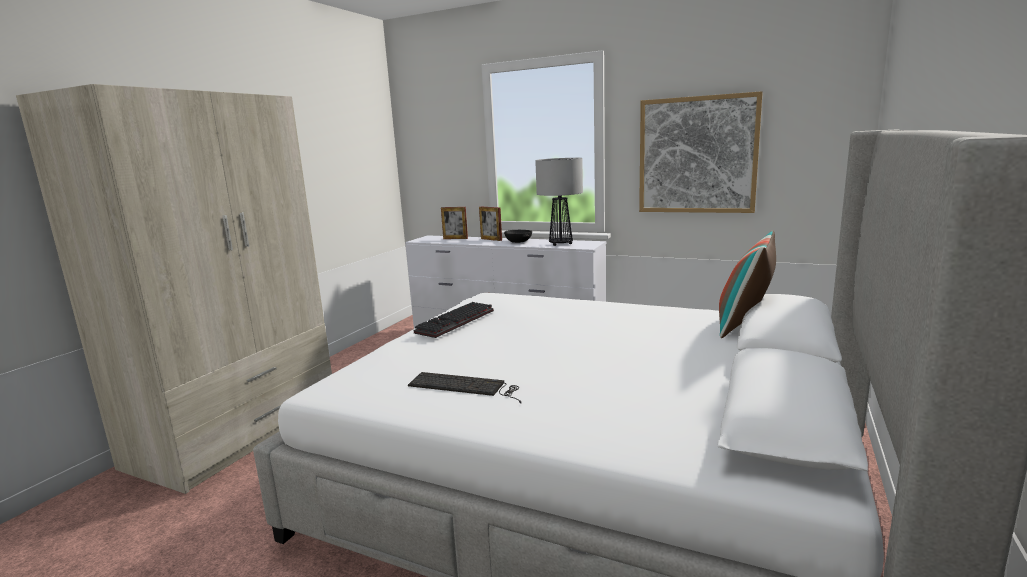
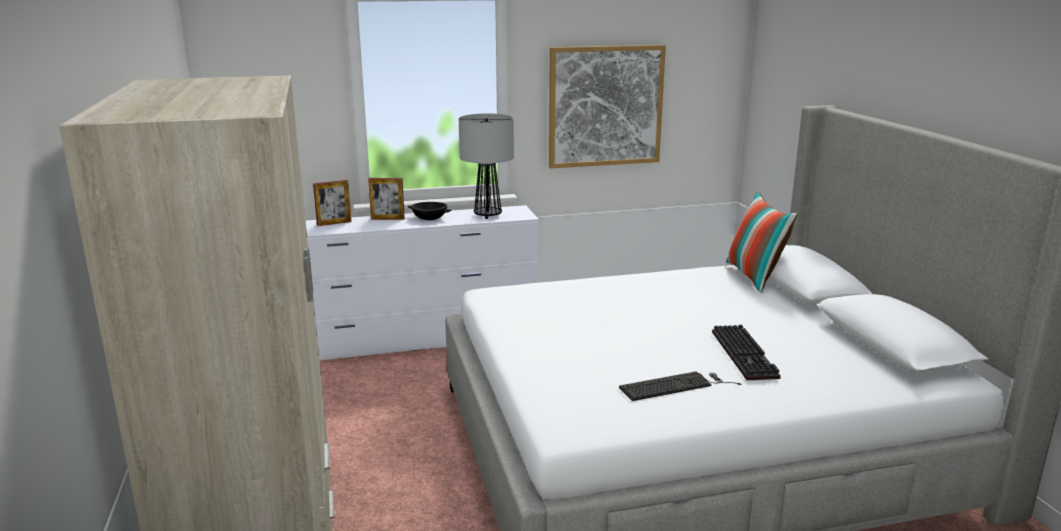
camera: 40 degrees left, 5 degrees up
(456, 322) = (536, 330): keyboard -> keyboard (746, 355)

